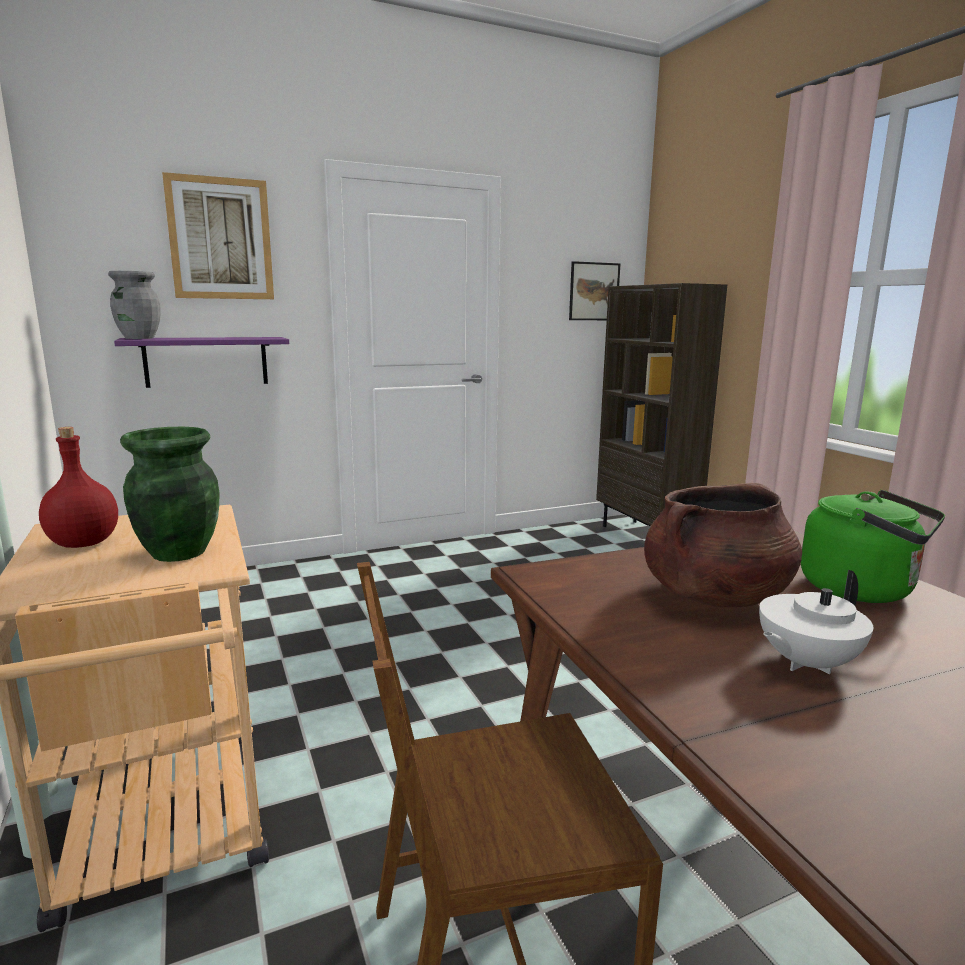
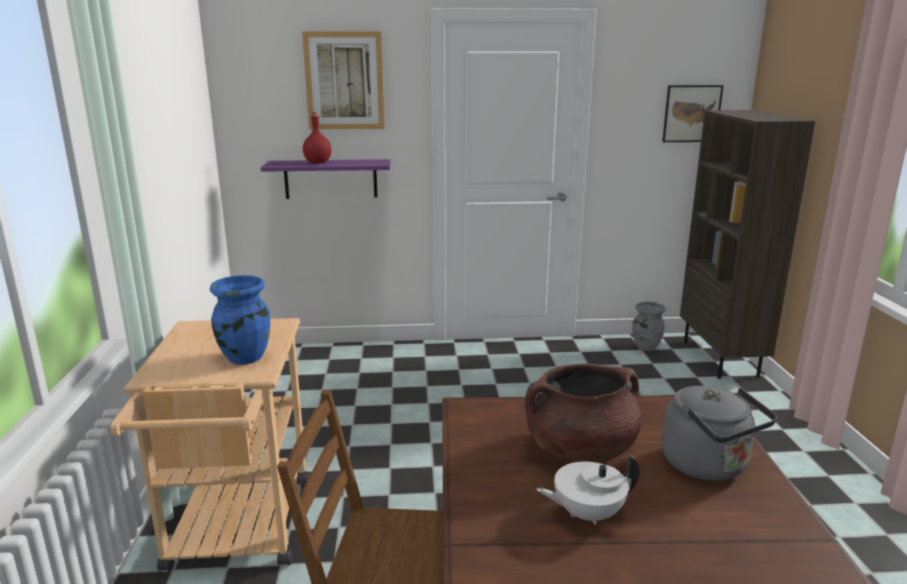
camera: 20 degrees right, 5 degrees up
(82, 543) = (196, 342): red bottle -> red bottle (317, 162)
(139, 338) = (281, 162): grey vase -> grey vase (646, 347)
(178, 553) = (244, 358): green vase -> blue vase
(863, 590) = (709, 466): green kettle -> grey kettle

